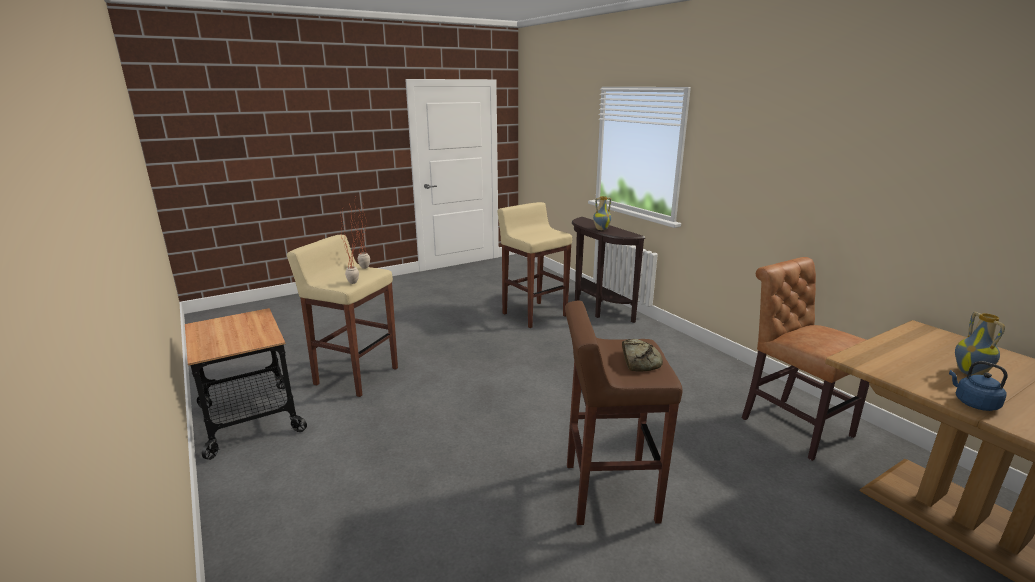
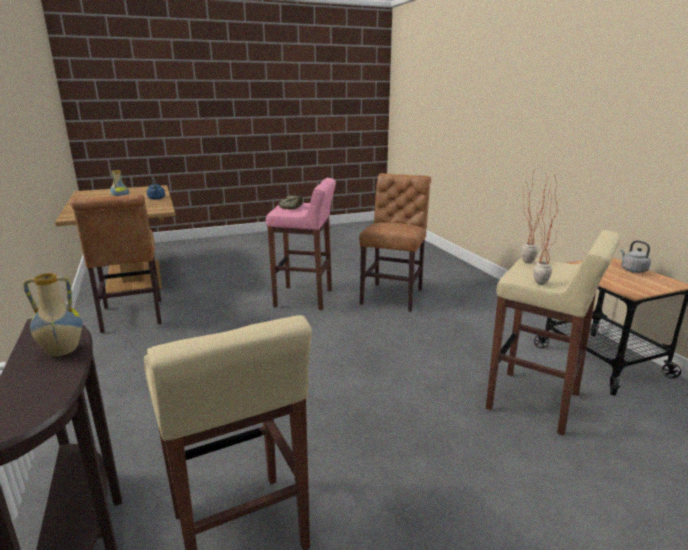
camera: 170 degrees left, 0 degrees up
(206, 340) = (632, 270): none -> grey kettle
(463, 520) = (393, 295): none -> brown chair
(608, 492) = (305, 298): brown stool -> pink stool

